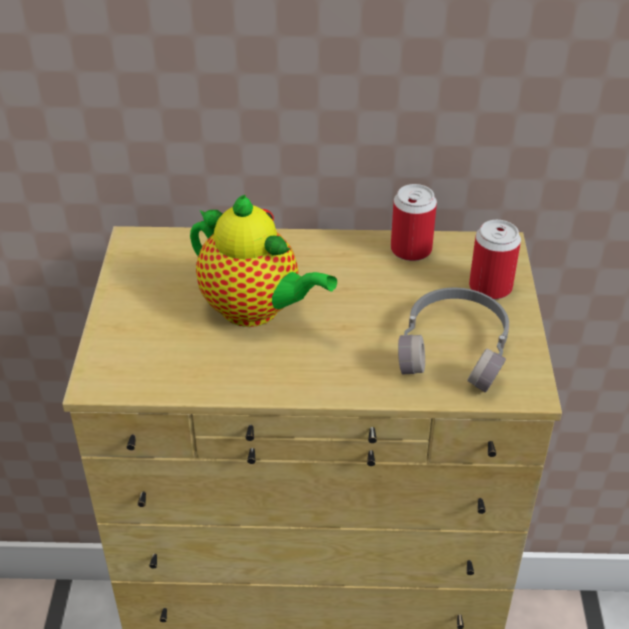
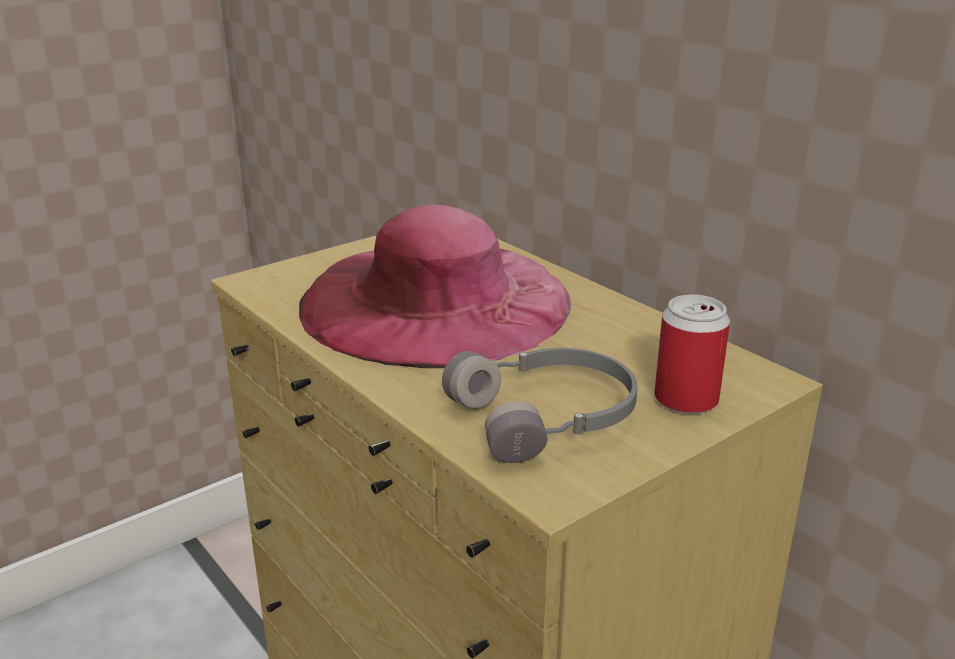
camera: 50 degrees right, 15 degrees down
(255, 310) = (435, 302): teapot -> pink hat
(411, 250) = (658, 335): can -> none

